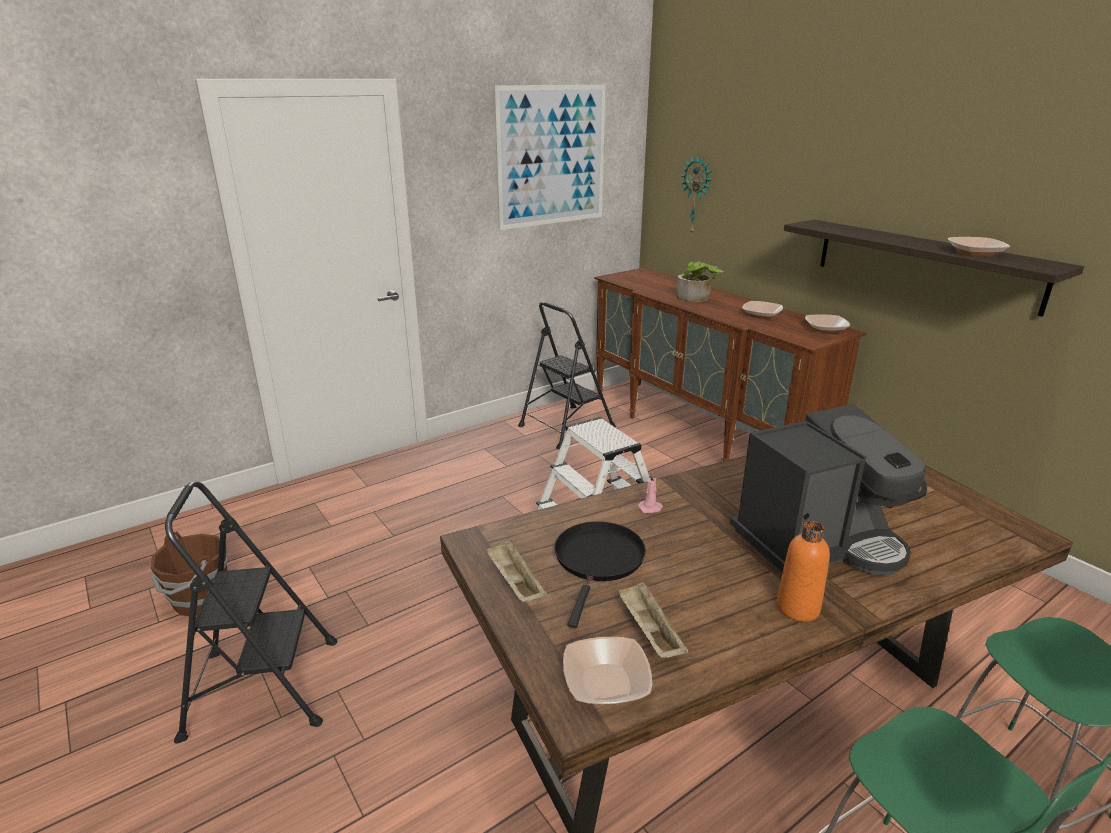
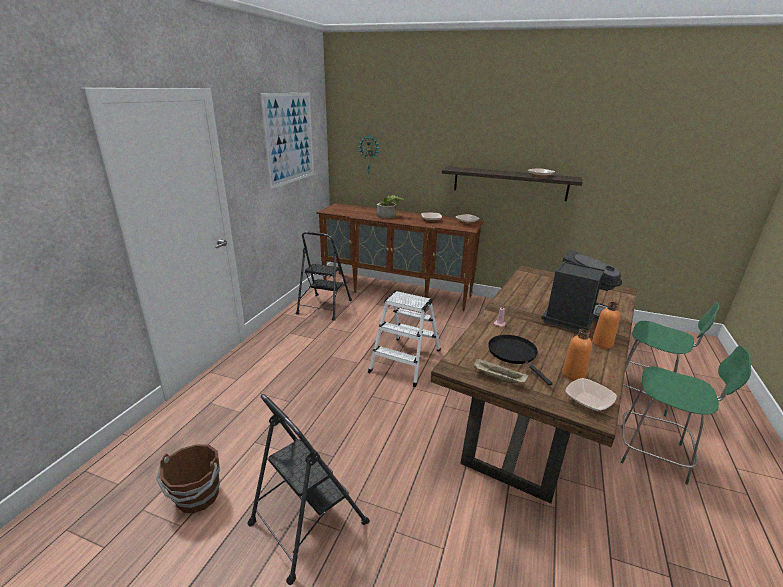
camera: 35 degrees left, 0 degrees up
(648, 632) = (573, 375): beige tray -> orange bottle

